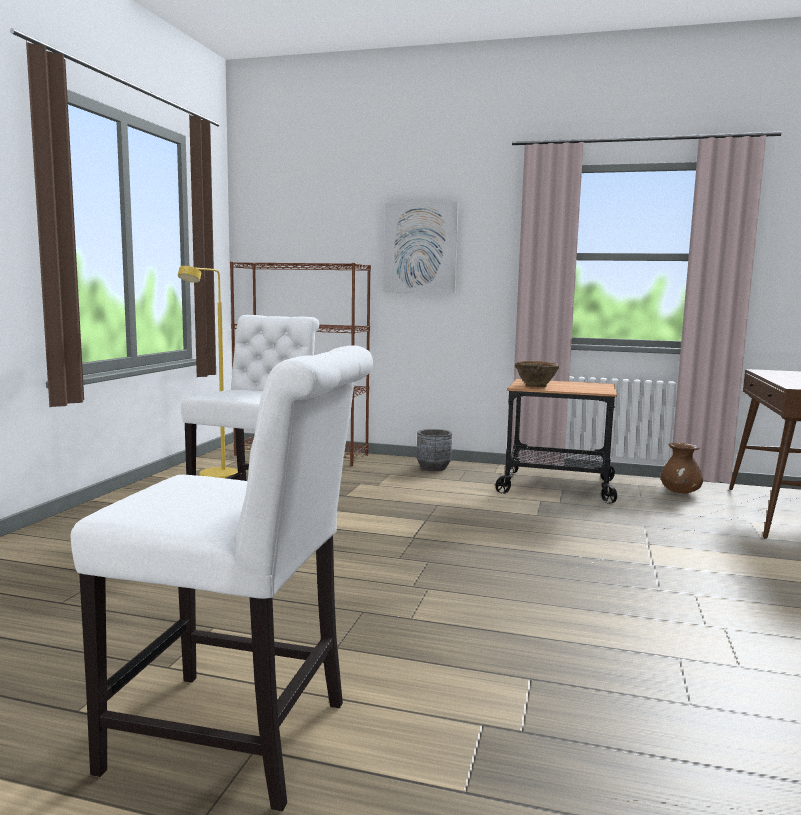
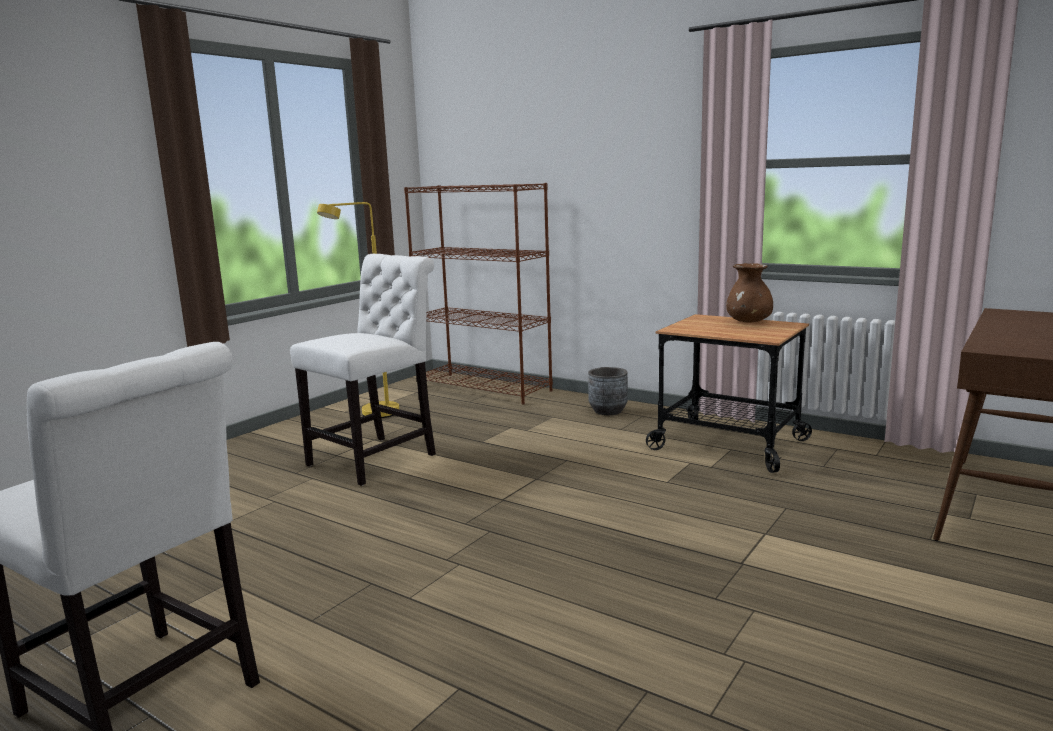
camera: 20 degrees right, 5 degrees up
(420, 248) = (599, 161): picture -> none
(535, 386) = (697, 327): brown bowl -> none
(680, 492) = (884, 463): brown vase -> brown vase (748, 322)

